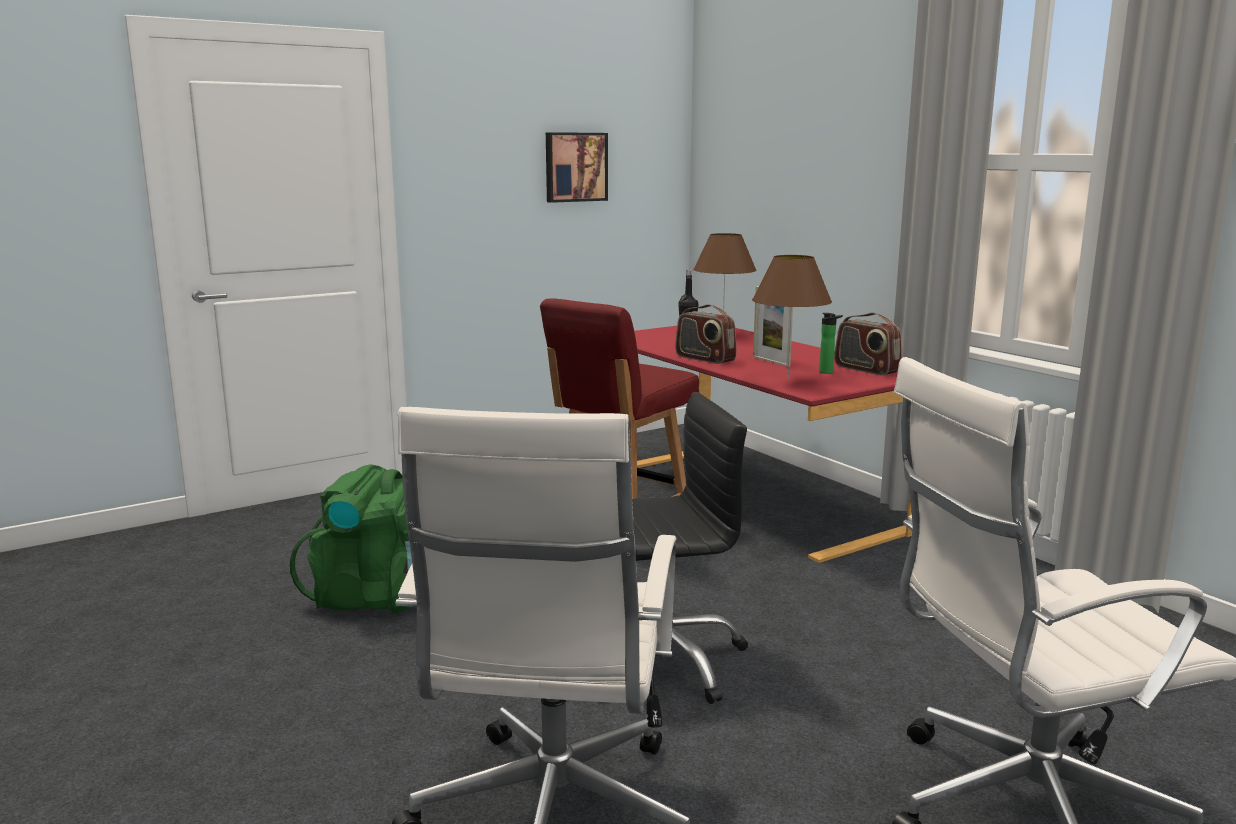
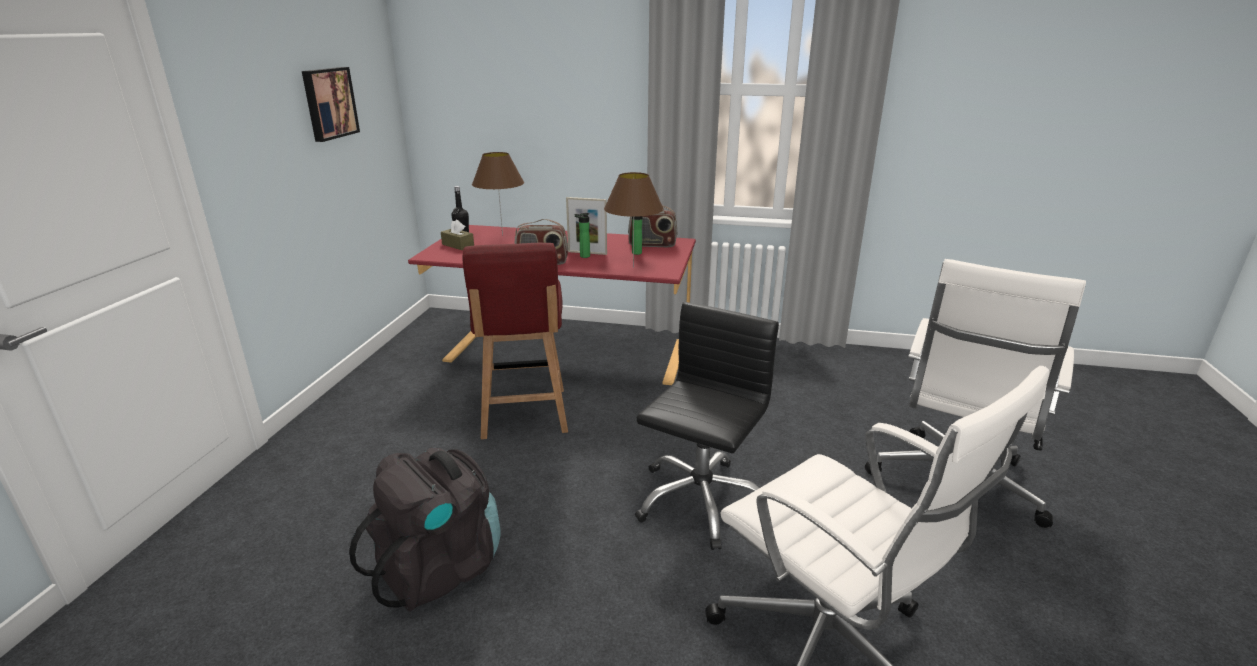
camera: 45 degrees left, 10 degrees up
(378, 597) = (440, 568): green backpack -> black backpack
(662, 334) = (458, 245): none -> brown tissue box
(758, 363) = (583, 256): none -> bottle

